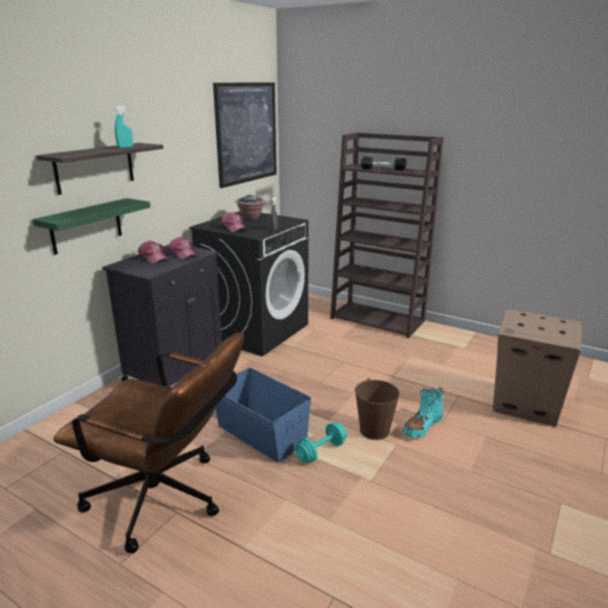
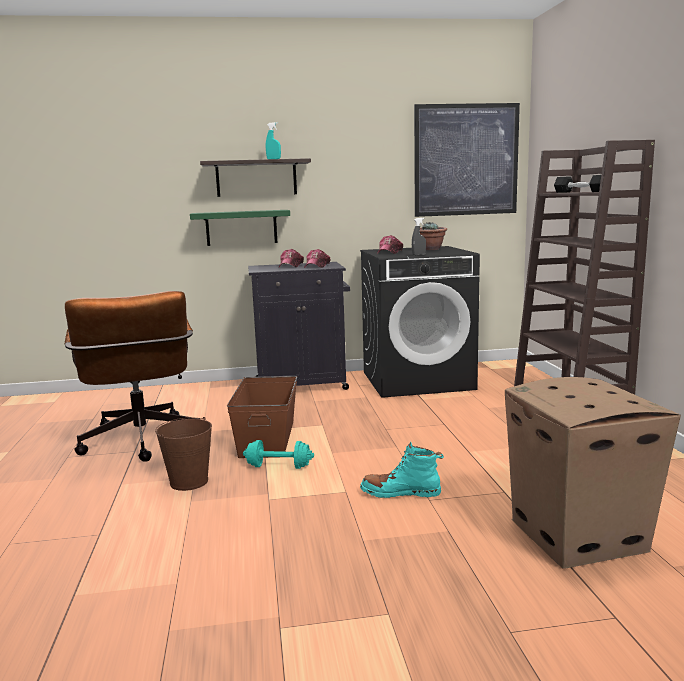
camera: 50 degrees right, 10 degrees down
(261, 434) = (266, 439): blue storage box -> brown storage box
(374, 430) = (351, 475): brown bucket -> brown bucket (189, 482)

